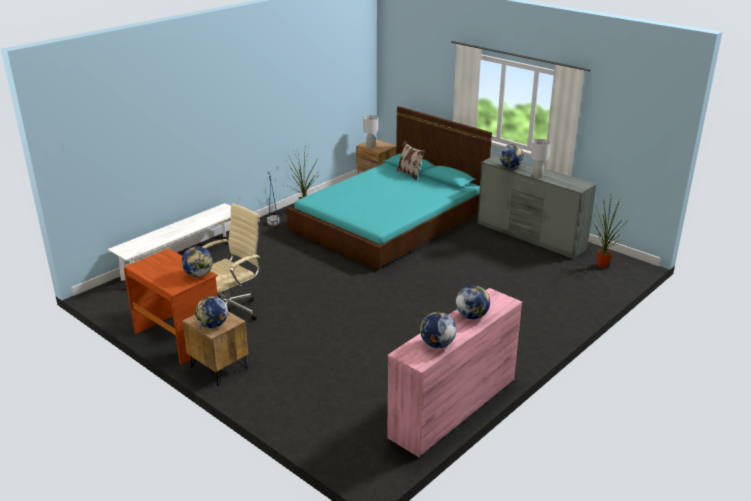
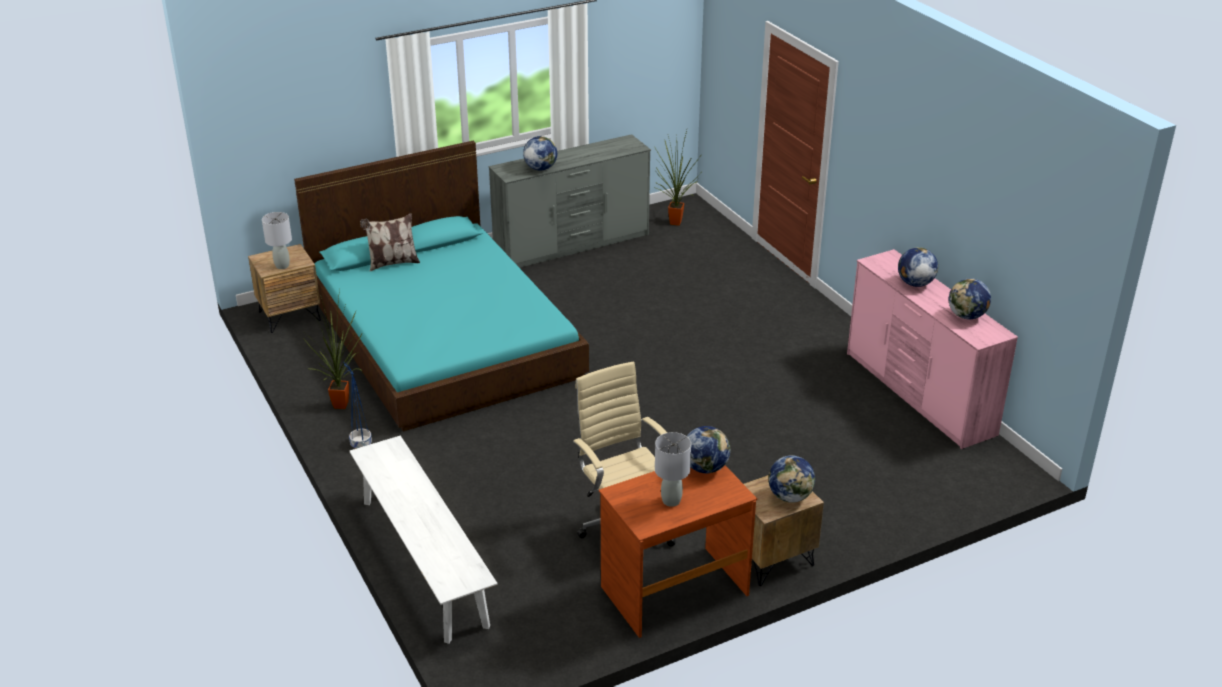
camera: 70 degrees left, 5 degrees up
(537, 176) = (583, 160): grey table lamp -> grey table lamp (671, 501)

